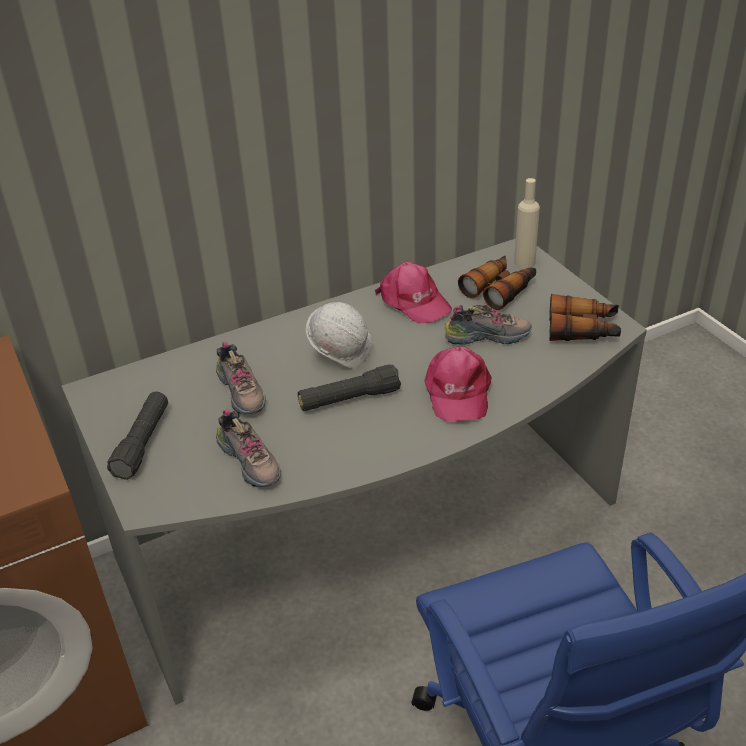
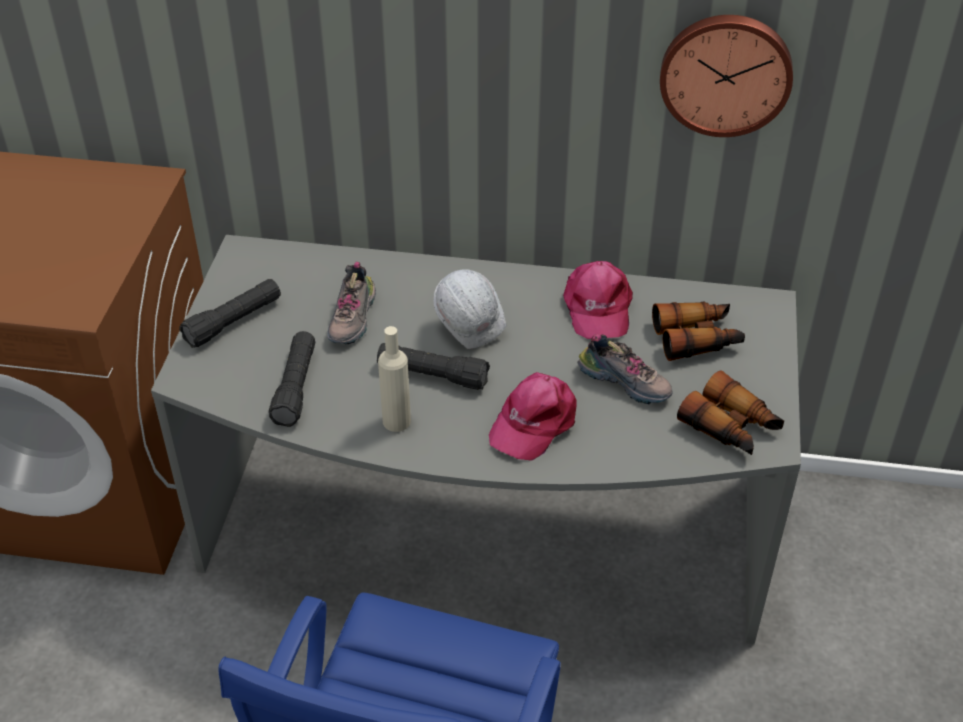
camera: 35 degrees right, 5 degrees up
(251, 462) = (295, 387): shoe -> black flashlight
(455, 70) = (726, 73): none -> wall clock
(524, 262) = (758, 322): beige bottle -> beige bottle (396, 421)

